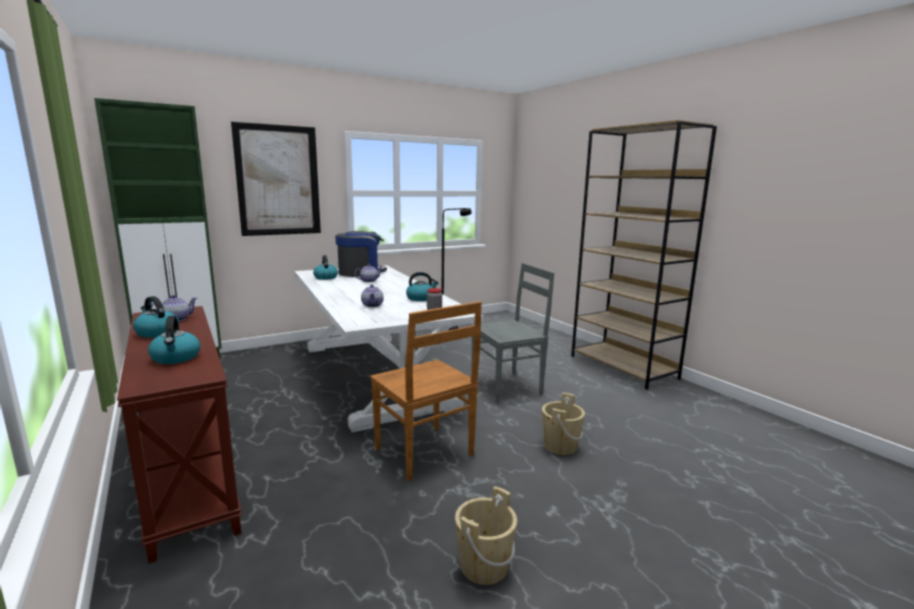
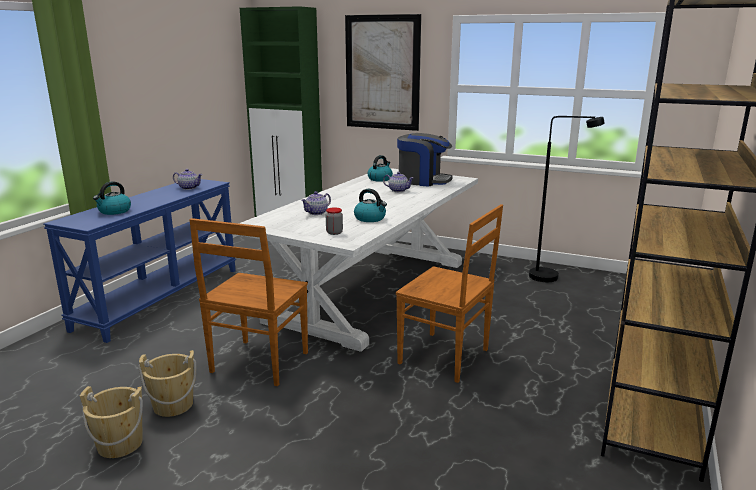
camera: 55 degrees right, 5 degrees up
(157, 332) = (157, 193): kettle -> none
(187, 470) = (160, 297): brown console table -> blue console table
(508, 387) = (446, 357): grey chair -> brown chair
(560, 446) = (347, 427): beige bucket -> beige bucket (173, 405)

